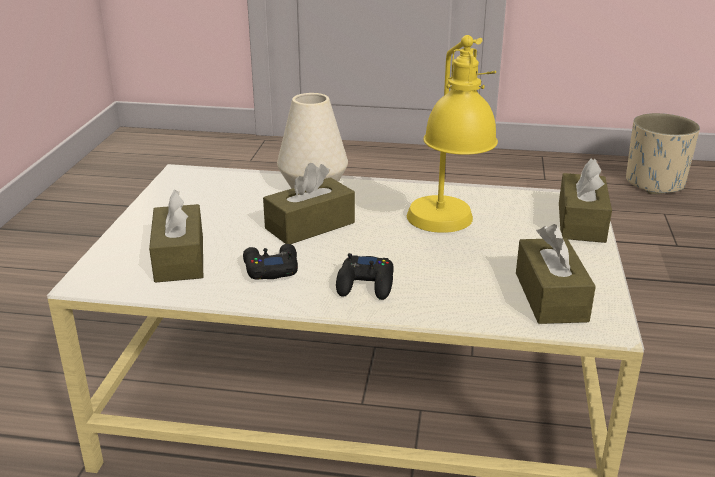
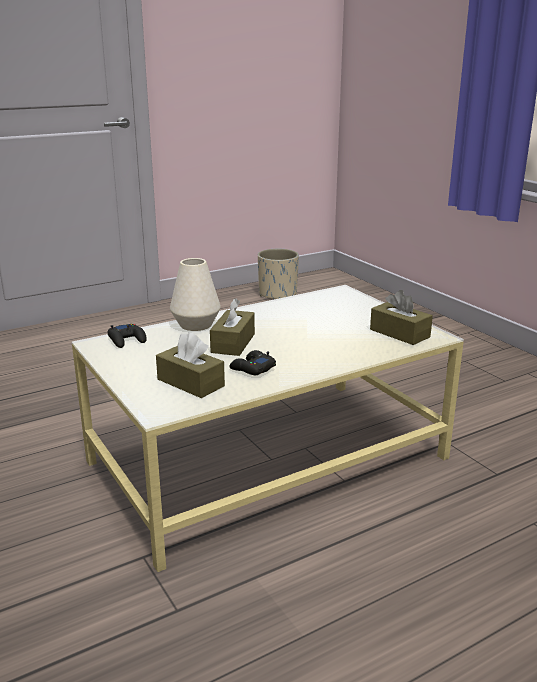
camera: 40 degrees left, 5 degrees down
(366, 284) = (313, 357): black game controller -> black game controller (127, 340)
(447, 230) = (307, 322): yellow table lamp -> none
(581, 222) = (359, 300): brown tissue box -> none

